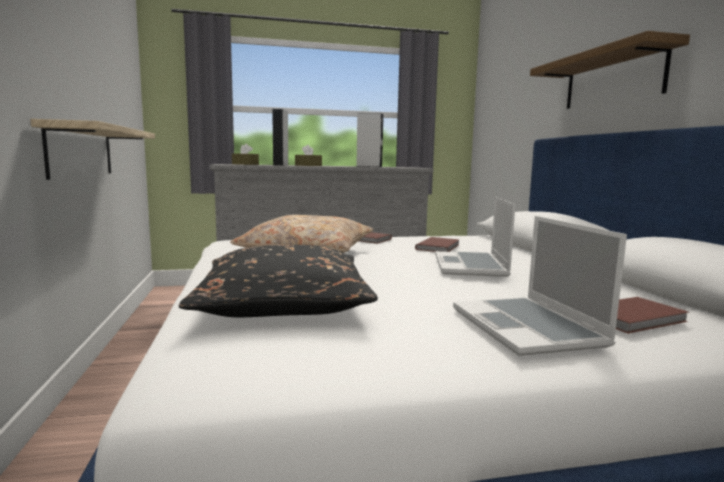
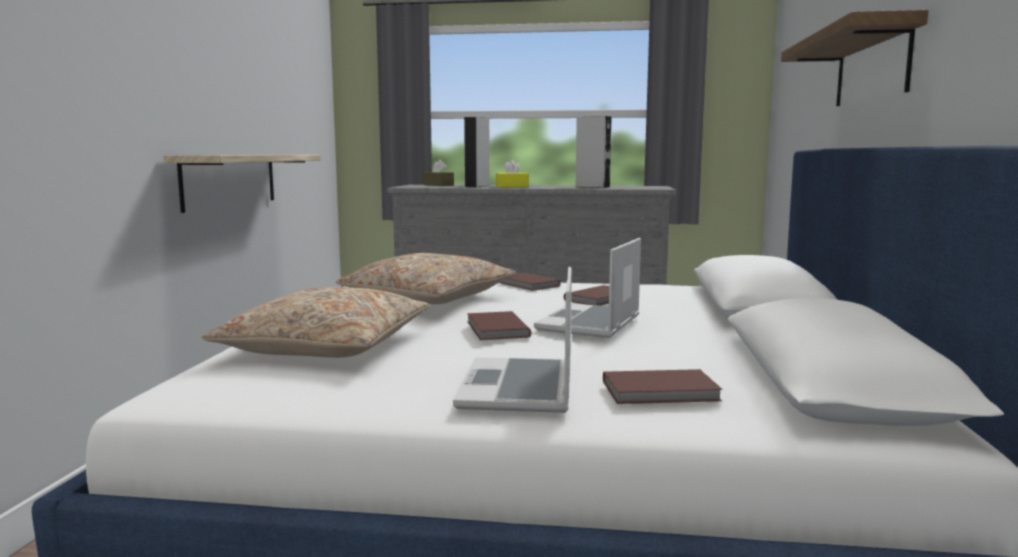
camera: 20 degrees right, 0 degrees up
(283, 303) = (326, 346): black pillow -> beige pillow
(308, 165) = (512, 186): brown tissue box -> yellow tissue box
(411, 276) = (495, 329): none -> brown book

